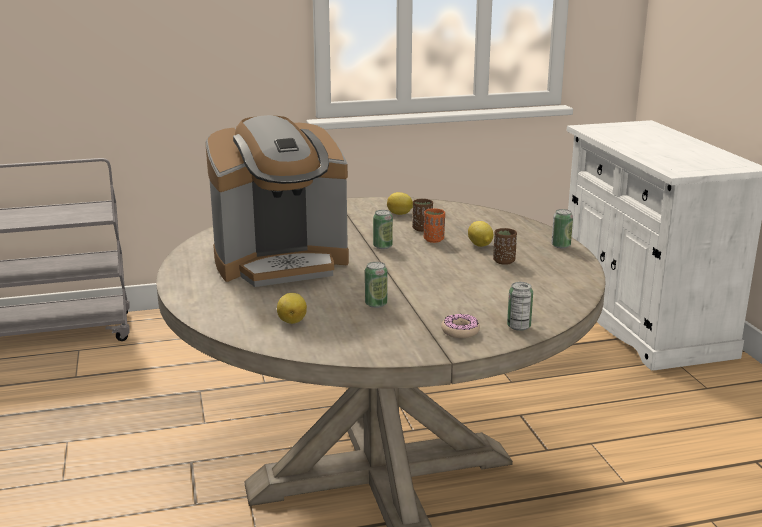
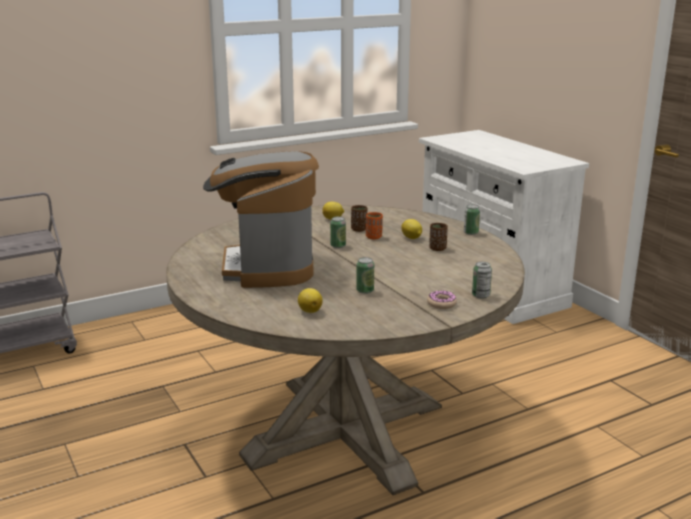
camera: 15 degrees left, 0 degrees up
(281, 263) = (267, 267): coffee machine -> coffee machine turned 120 degrees clockwise

